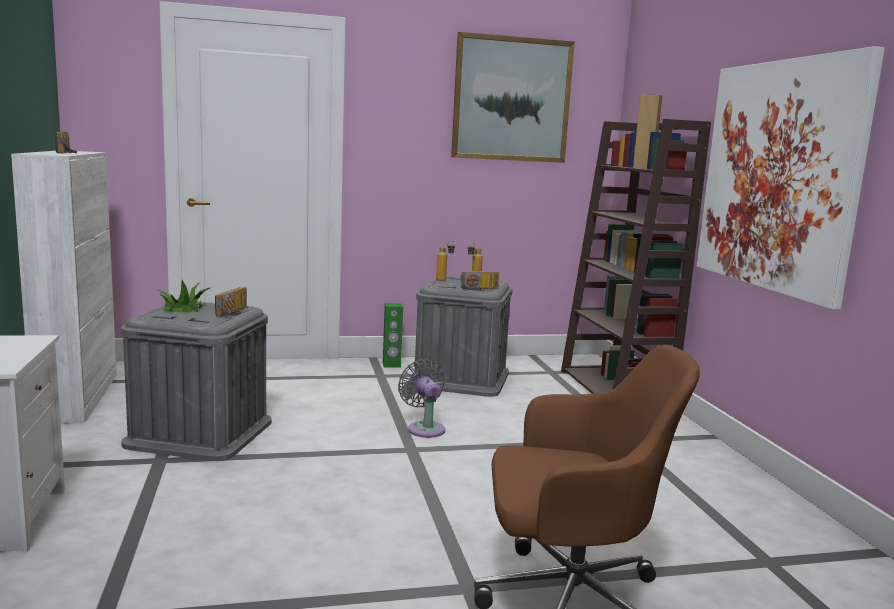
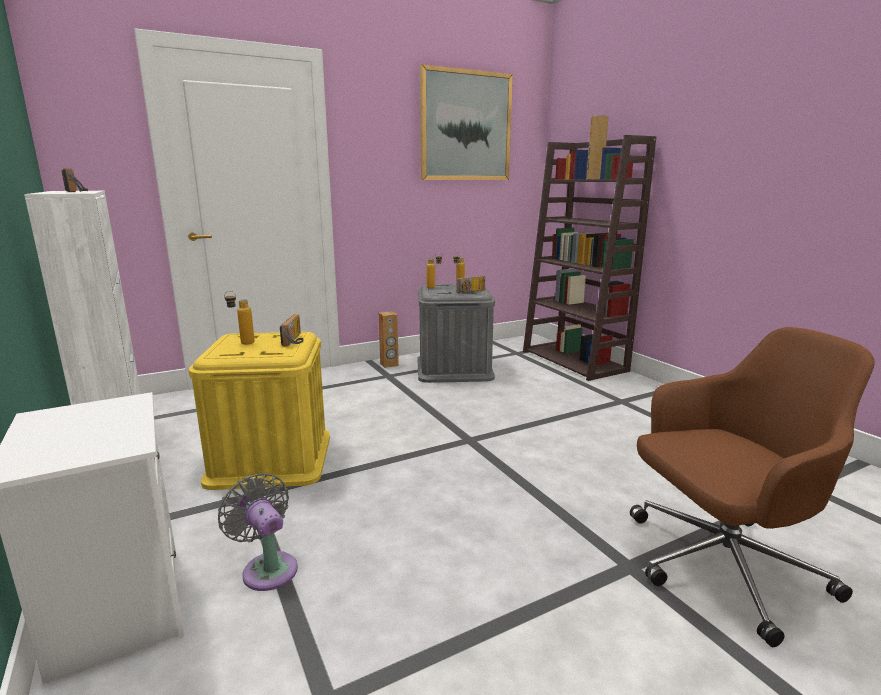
camera: 15 degrees left, 5 degrees up
(183, 309) = (242, 343): potted plant -> bottle
(200, 433) = (271, 458): grey storage box -> yellow storage box
(391, 365) = (389, 365): green speaker -> brown speaker
(424, 428) = (463, 418): grey fan -> grey fan (267, 568)
(779, 176) = (737, 176): picture -> none

